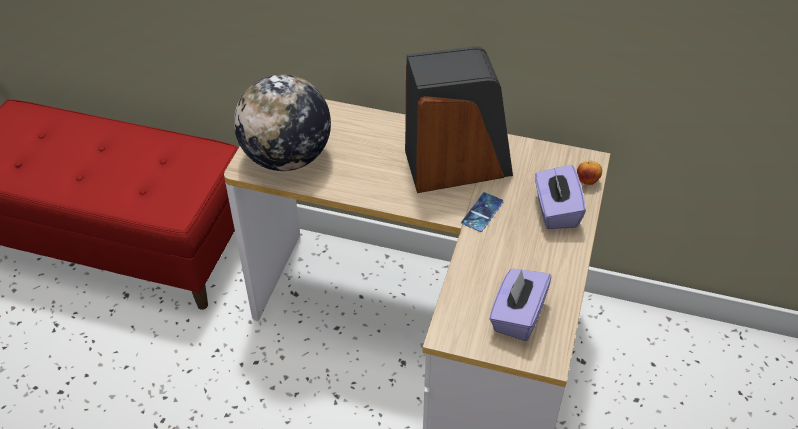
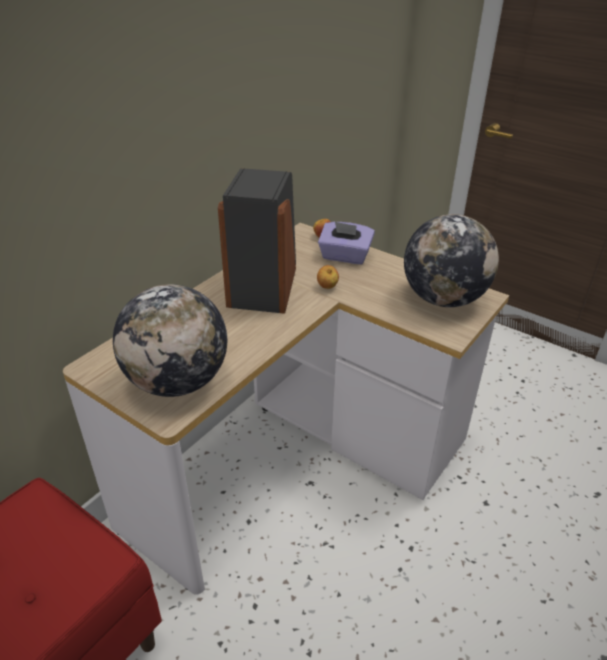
camera: 70 degrees left, 10 degrees down
(482, 212) = (327, 287): phone -> apple
(517, 316) = (443, 299): purple tissue box -> globe

